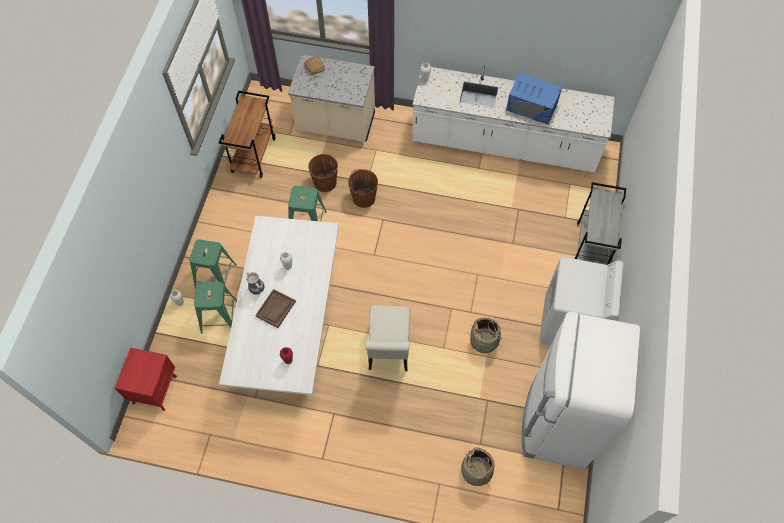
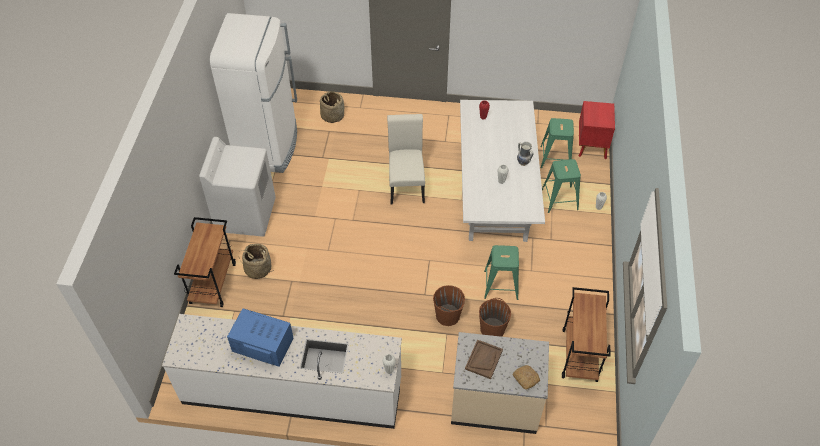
camera: 175 degrees right, 10 degrees down
(216, 276) = (575, 231): green stool -> green stool (555, 158)
(276, 309) = (503, 149): brown tray -> brown tray (483, 359)
(484, 341) = (323, 197): basket -> basket (258, 269)
(591, 247) = (213, 283): grey cart -> brown cart

